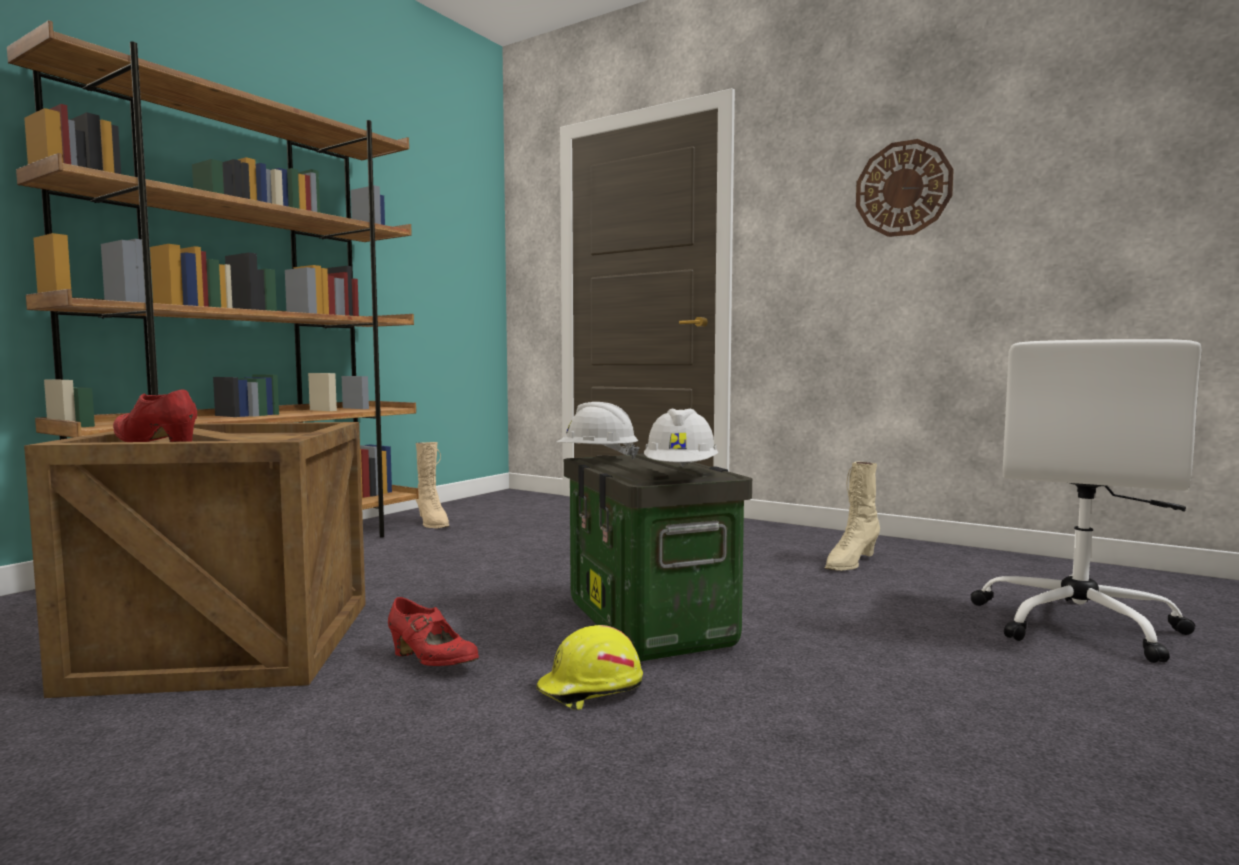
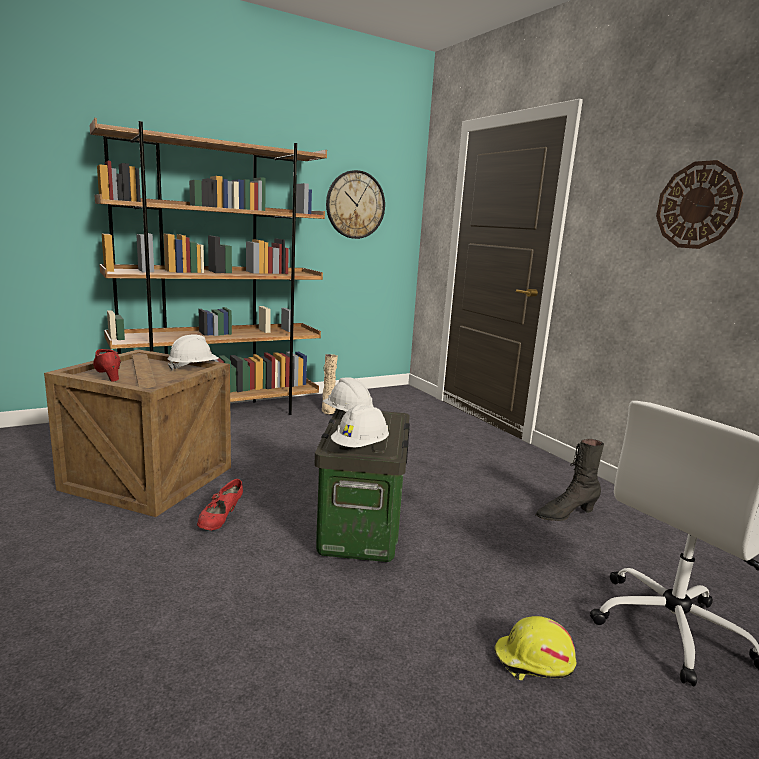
camera: 25 degrees right, 10 degrees up
(297, 433) = (193, 367): none -> white hard hat
(426, 231) = (355, 205): none -> wall clock
(431, 662) = (220, 520): red shoe -> red shoe turned 45 degrees clockwise
(590, 690) = (275, 566): yellow hard hat -> yellow hard hat (533, 662)
(850, 563) = (565, 514): beige boot -> black boot

